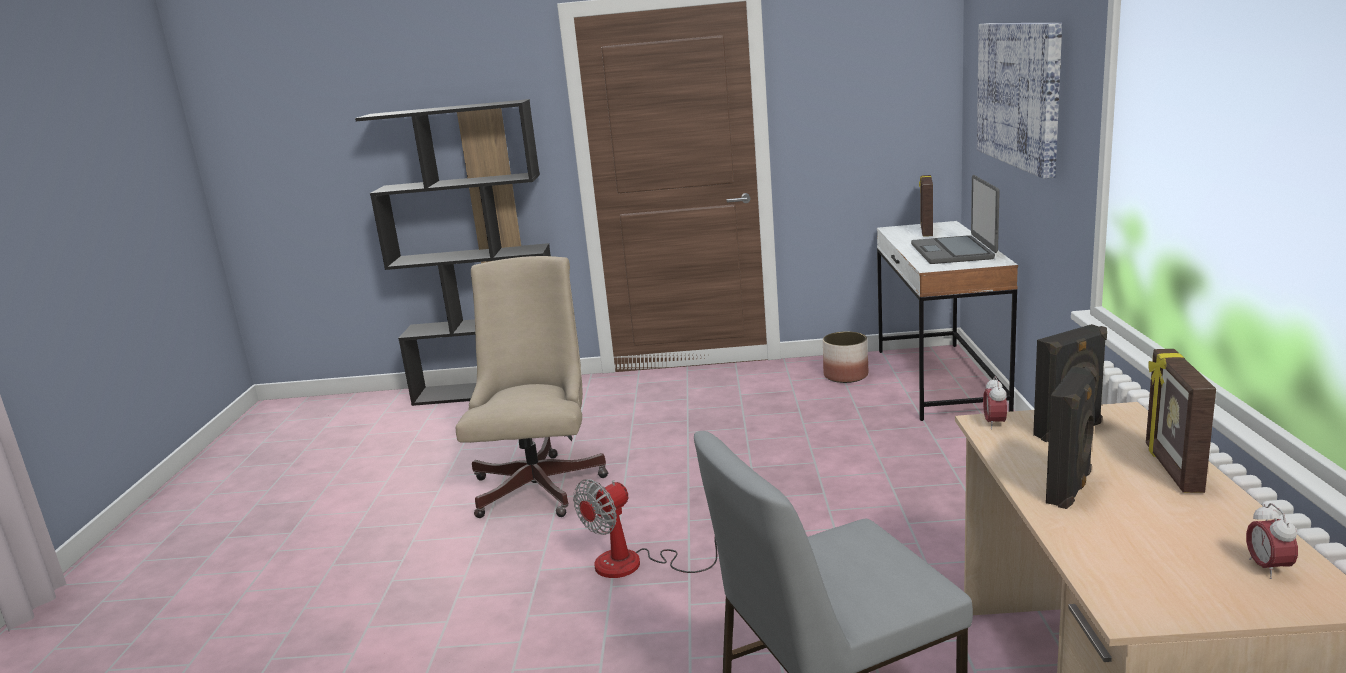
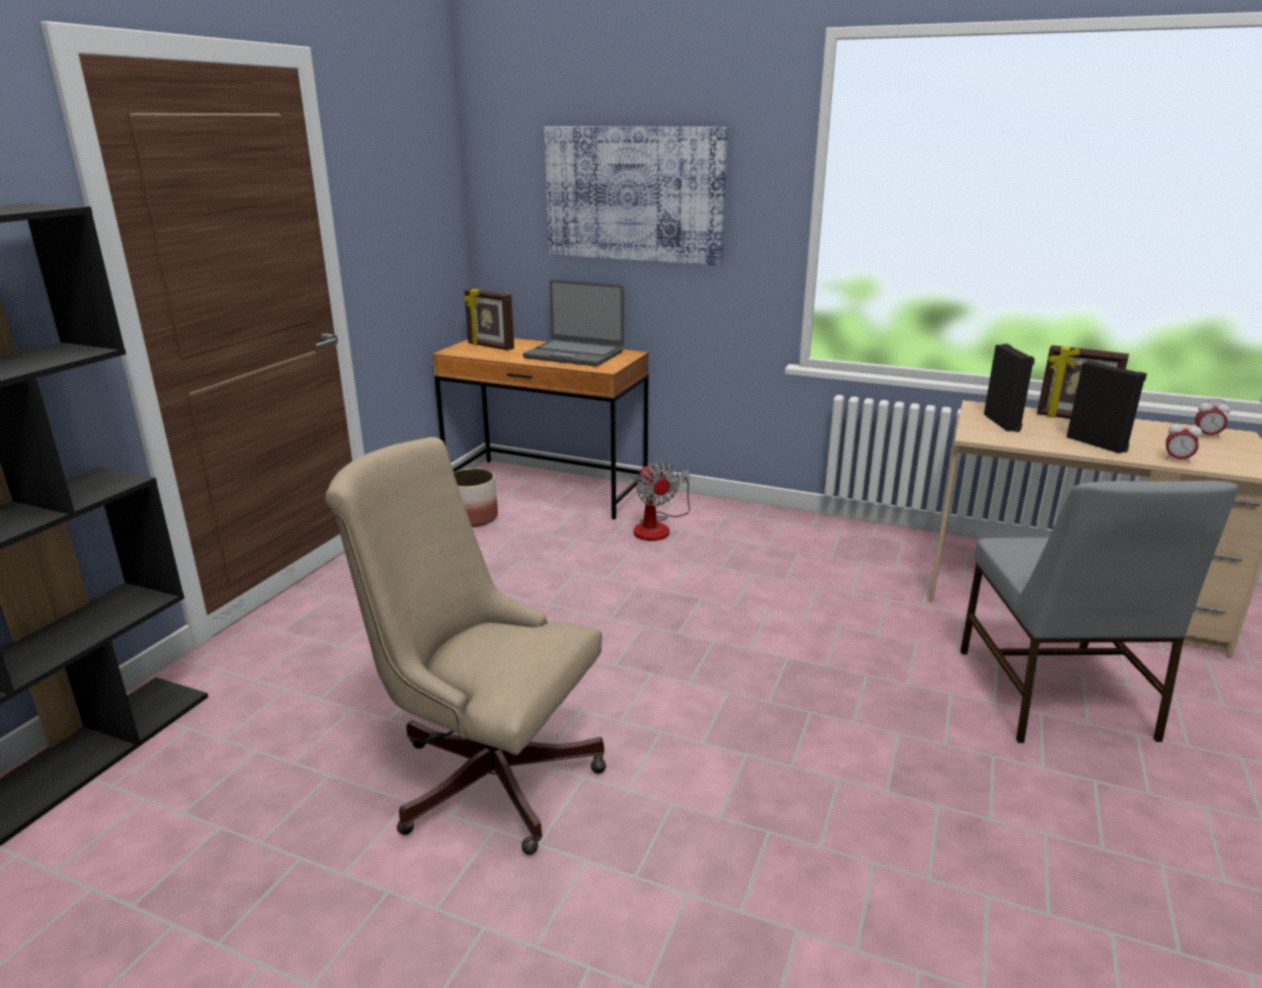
camera: 70 degrees left, 5 degrees up
(635, 564) = (757, 739): fan -> fan (658, 527)
(939, 380) = (546, 488): white desk -> brown desk
(994, 424) = (979, 435): alarm clock -> alarm clock (1177, 460)

